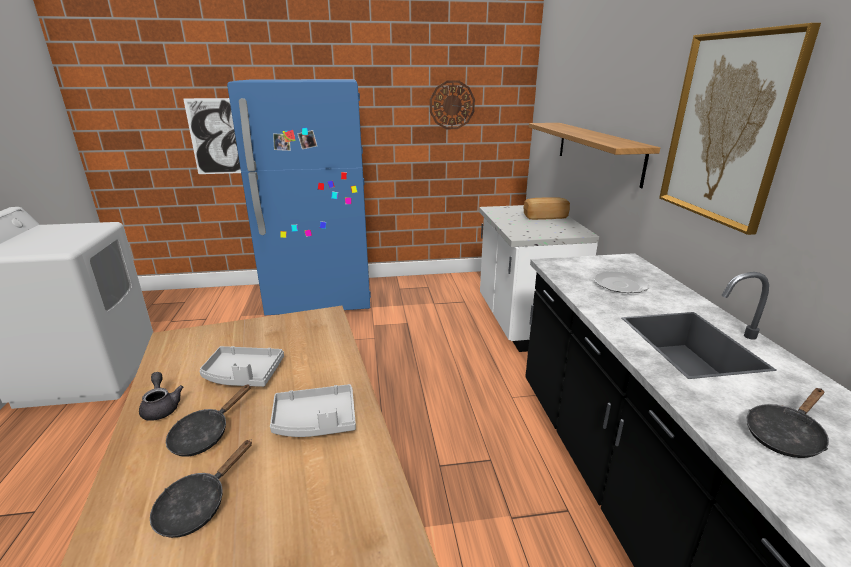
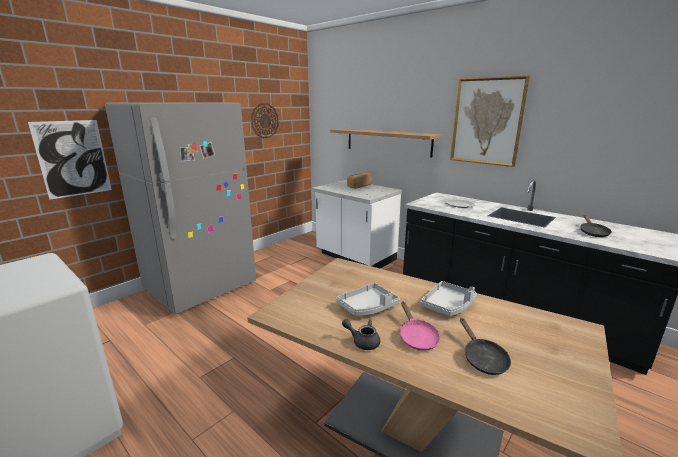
camera: 40 degrees left, 5 degrees down
(205, 435) = (416, 337): black frying pan -> pink frying pan
(321, 298) = (201, 288): blue fridge -> grey fridge

